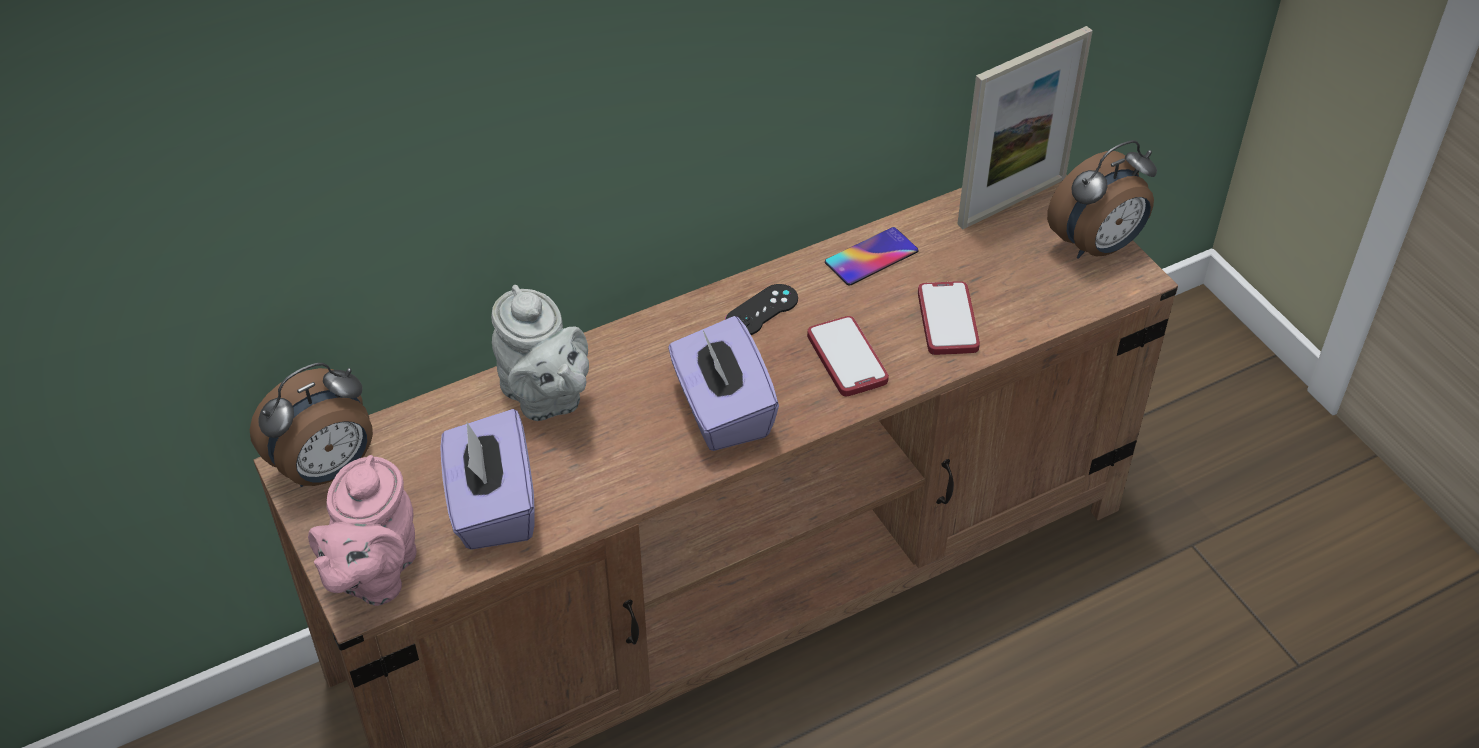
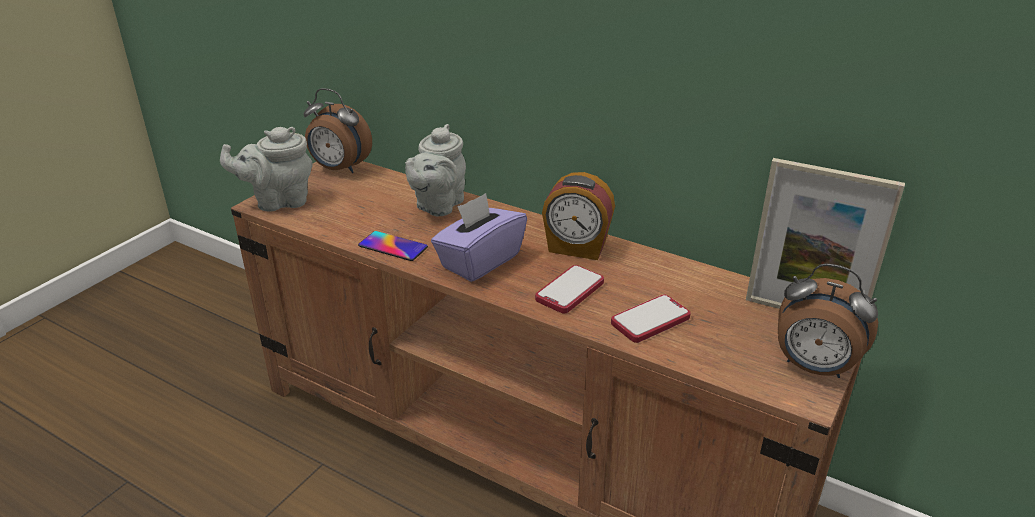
camera: 60 degrees right, 15 degrees down
(373, 575) = (279, 201): pink teapot -> grey teapot
(492, 507) = (347, 216): purple tissue box -> none
(761, 310) = (576, 248): black game controller -> alarm clock
(871, 257) = (671, 272): phone -> phone (393, 246)

